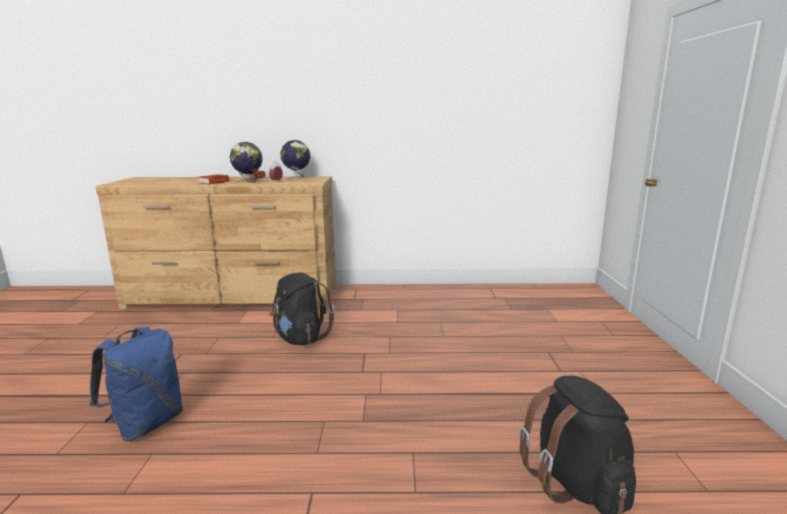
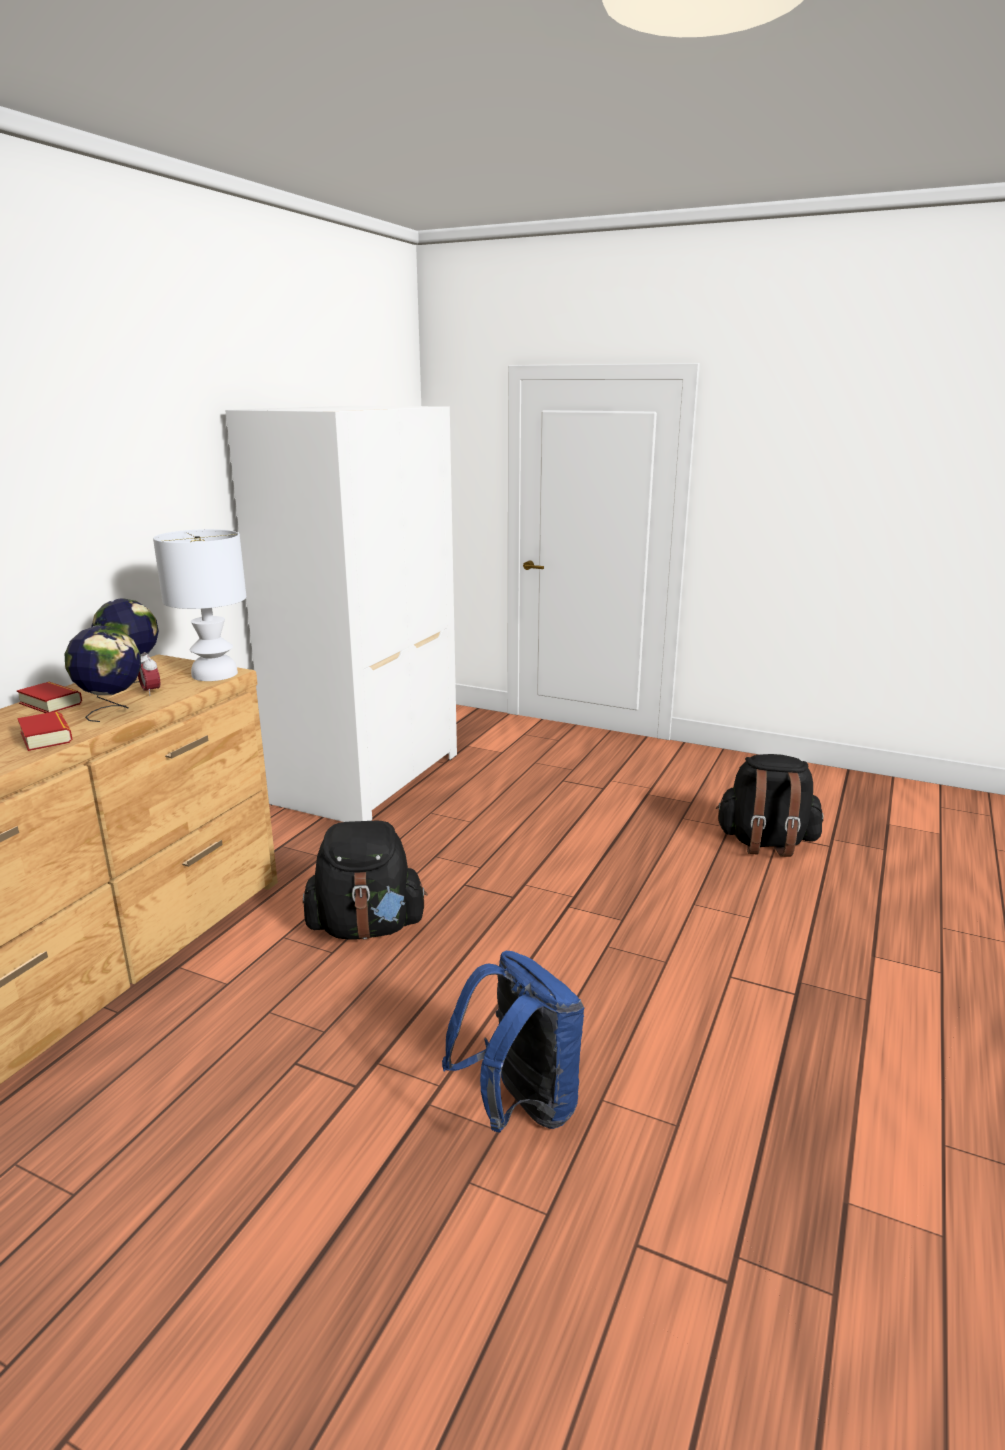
camera: 65 degrees left, 5 degrees up
(309, 182) = (214, 674): none -> white table lamp
(460, 296) = (368, 778): none -> white wardrobe

